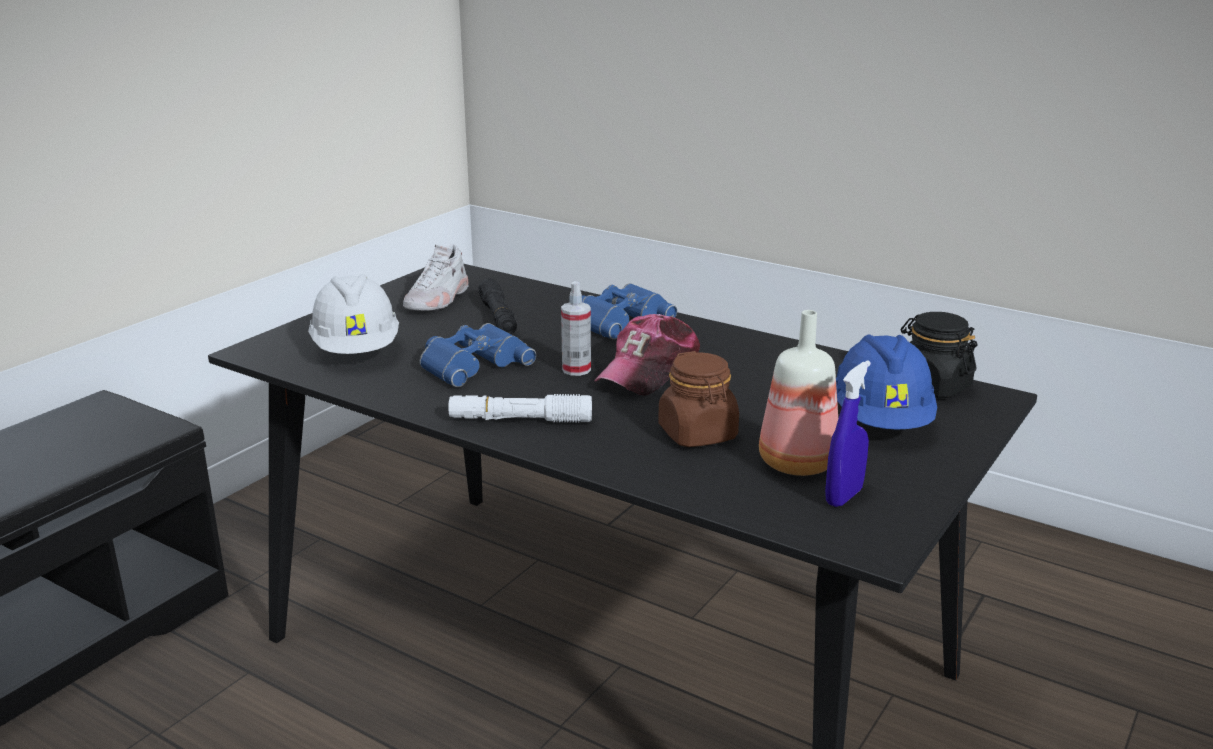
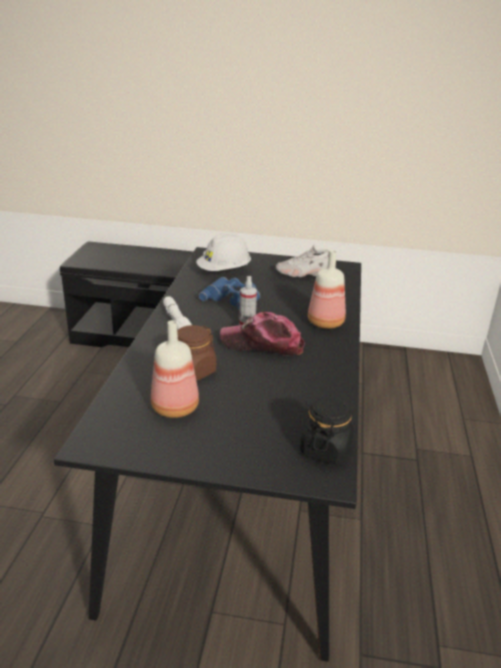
camera: 65 degrees right, 5 degrees up
(498, 317) = (295, 291): black flashlight -> none
(618, 319) = (326, 323): blue binoculars -> bottle
(844, 496) = (142, 428): blue spray bottle -> none
(881, 421) = (252, 432): blue hard hat -> none

